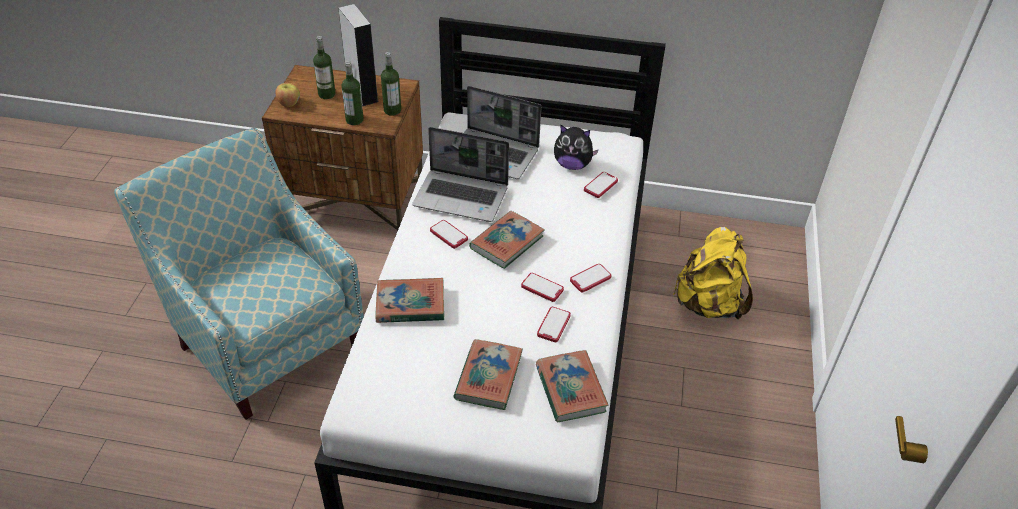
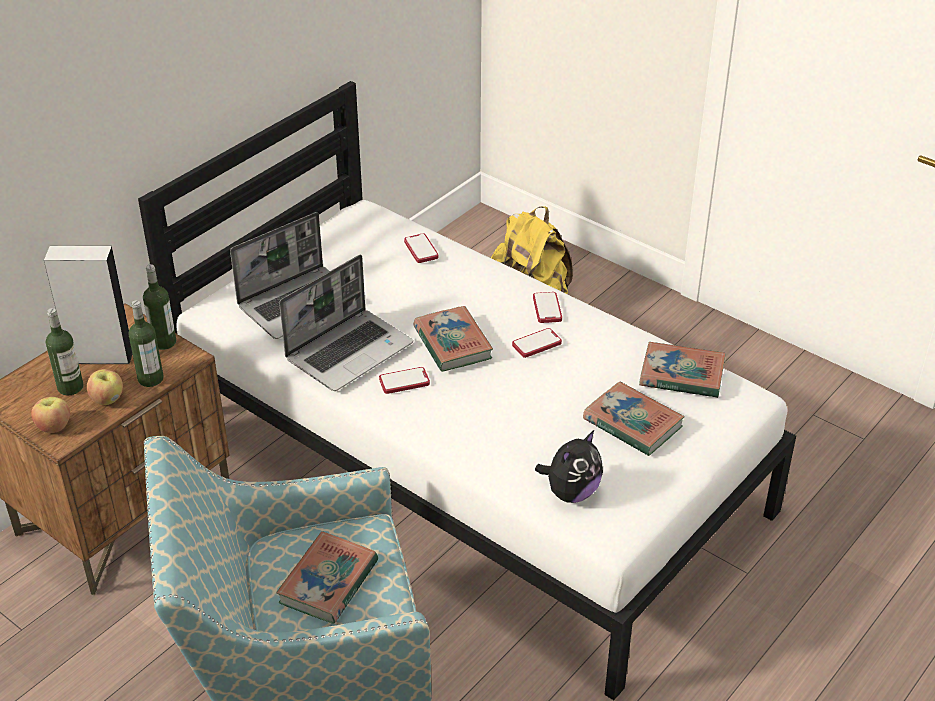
camera: 60 degrees left, 5 degrees down
(325, 112) = (108, 399): none -> apple
(410, 304) = (491, 445): book -> book (328, 582)
(553, 325) = (592, 356): phone -> none
(572, 165) = (368, 256): plush toy -> plush toy (571, 492)

